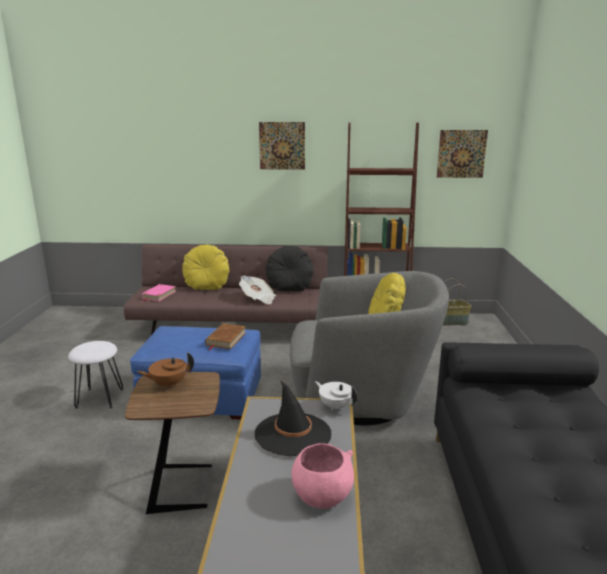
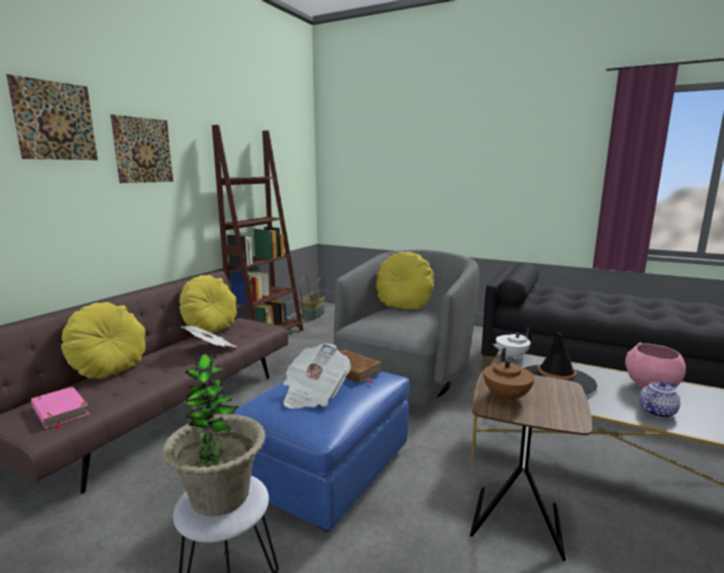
camera: 65 degrees left, 5 degrees down
(91, 347) = (220, 496): none -> potted plant
(184, 337) = (314, 393): none -> newspaper
(259, 496) = (657, 411): none -> teapot
(290, 289) = (211, 330): black pillow -> yellow pillow
(461, 154) = (289, 163): picture -> picture (55, 121)

